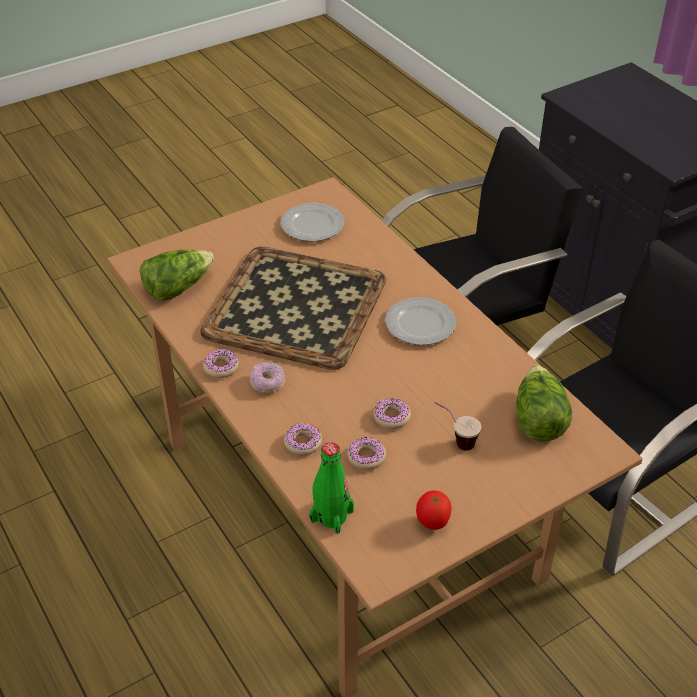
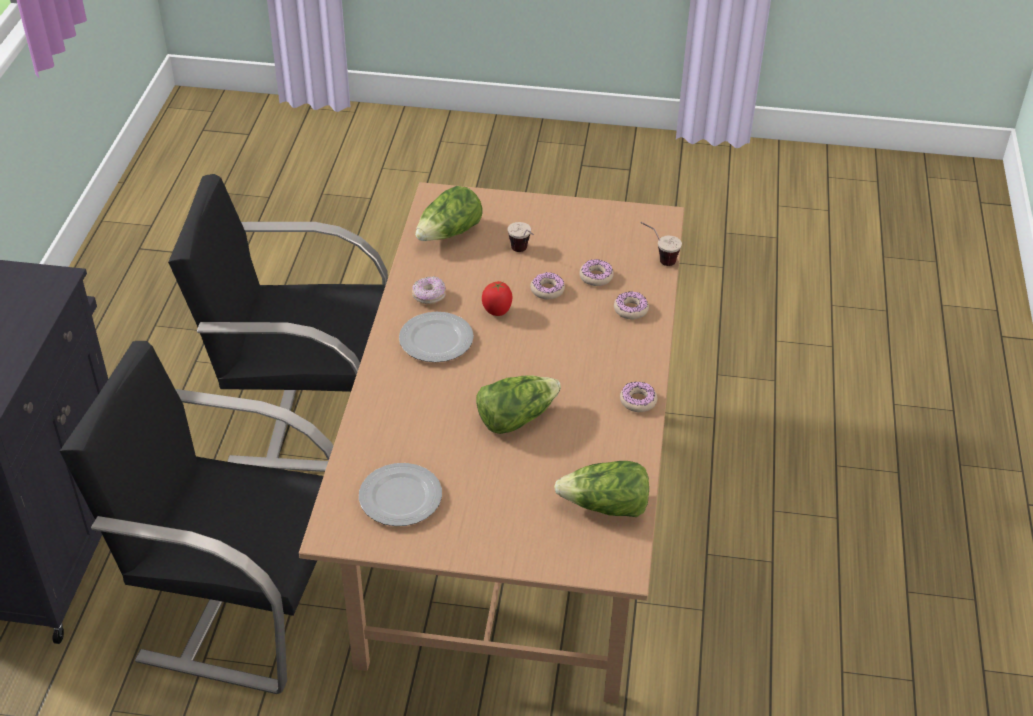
camera: 140 degrees left, 0 degrees up
(267, 383) = (613, 366): donut -> donut (429, 297)
(297, 306) = (516, 417): tray -> lettuce
(331, 516) = (658, 258): green bottle -> cup
(432, 523) = (598, 221): tomato -> tomato (497, 312)

